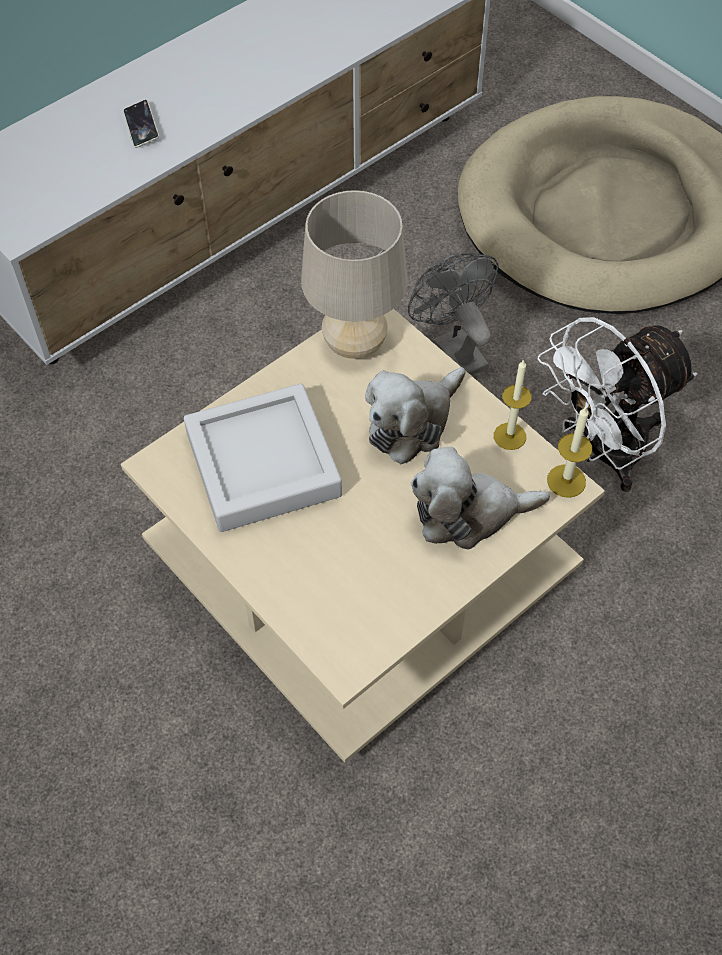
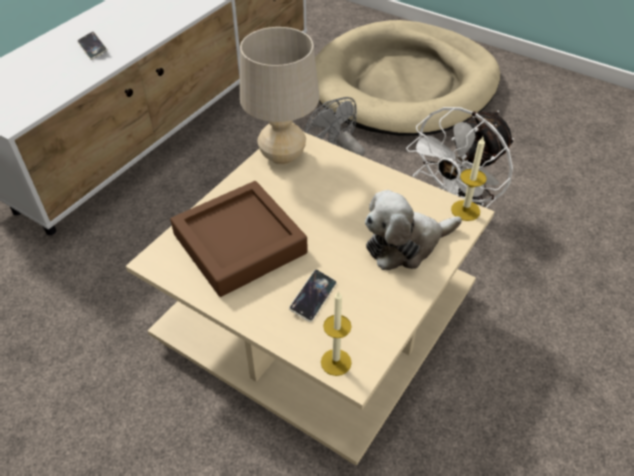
camera: 15 degrees left, 10 degrees down
(263, 464) = (239, 243): grey tray -> brown tray
(330, 559) = (313, 297): none -> phone
(412, 422) = (342, 195): plush toy -> none
(509, 436) = (414, 191): candle -> candle (336, 362)

